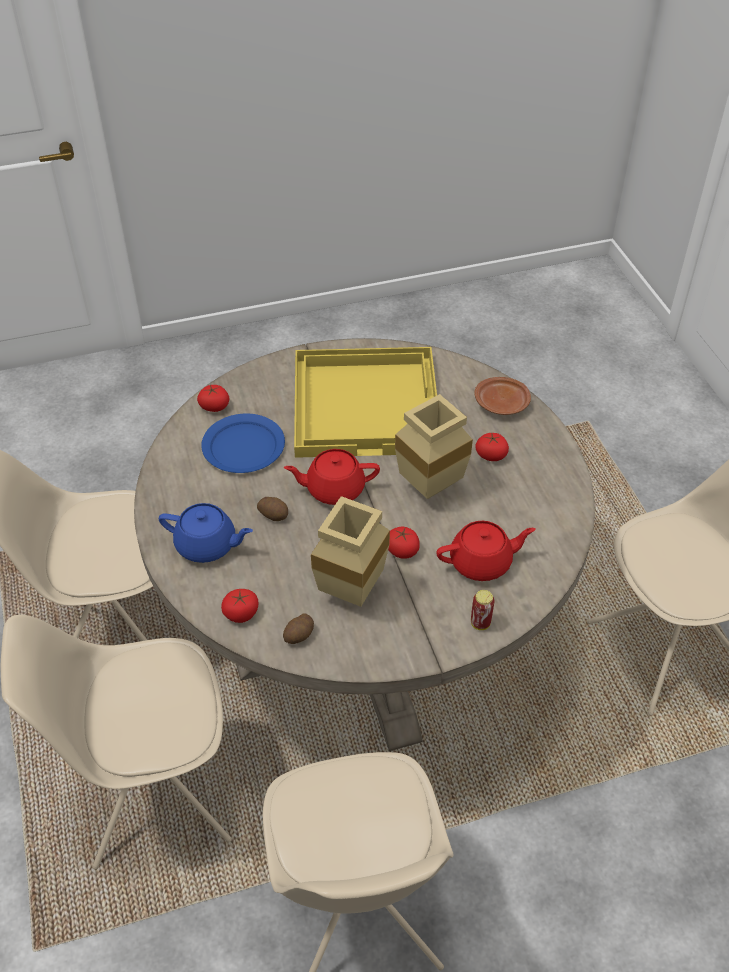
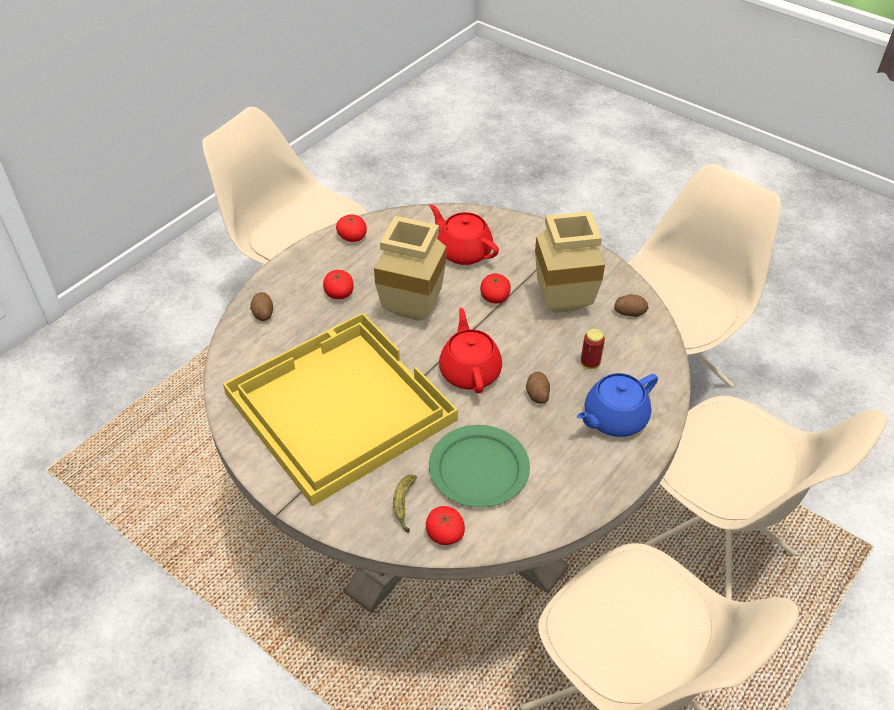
camera: 125 degrees left, 0 degrees up
(207, 545) = (613, 418): blue teapot -> blue teapot turned 105 degrees counterclockwise
(241, 613) = (649, 355): tomato -> tomato (352, 236)
(243, 446) = (479, 469): blue plate -> green plate
(253, 398) = (404, 505): none -> banana
(334, 489) = (470, 371): red teapot -> red teapot turned 150 degrees counterclockwise
(480, 623) = (519, 230): can -> can (590, 363)
(502, 403) = (263, 313): brown plate -> potato

